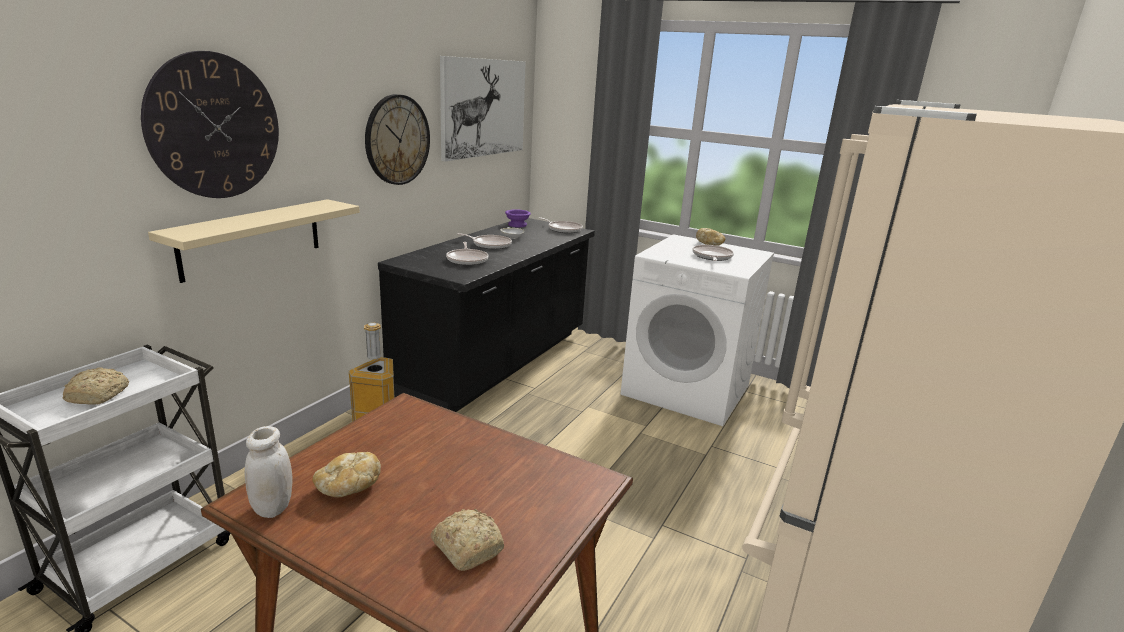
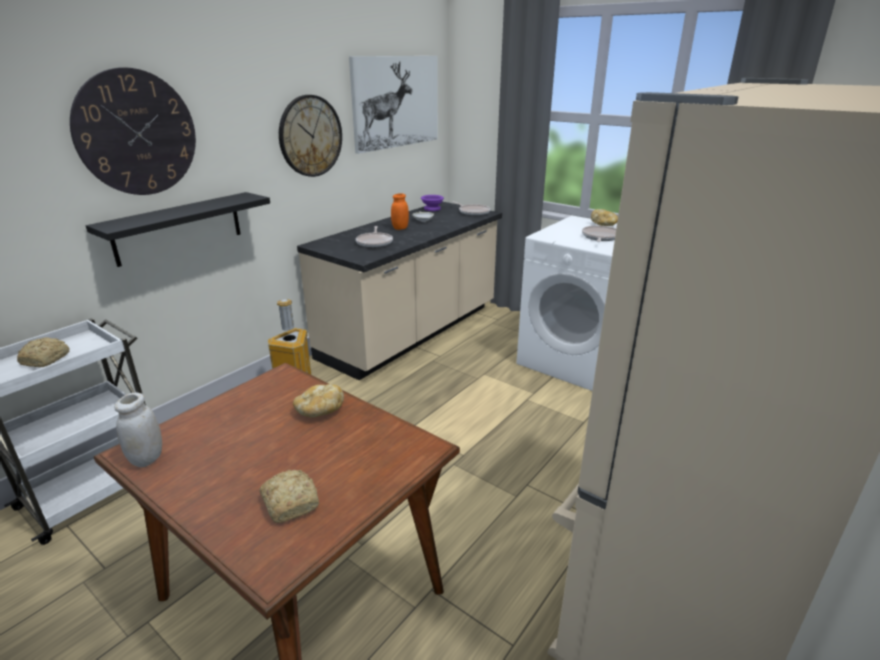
camera: 10 degrees right, 5 degrees up
(252, 238) = (179, 228): beige shelf -> black shelf
(348, 488) = (211, 445): bread -> bread (319, 411)
(490, 245) = (400, 228): frying pan -> orange jar
(496, 362) = (411, 332): black counter -> beige counter

